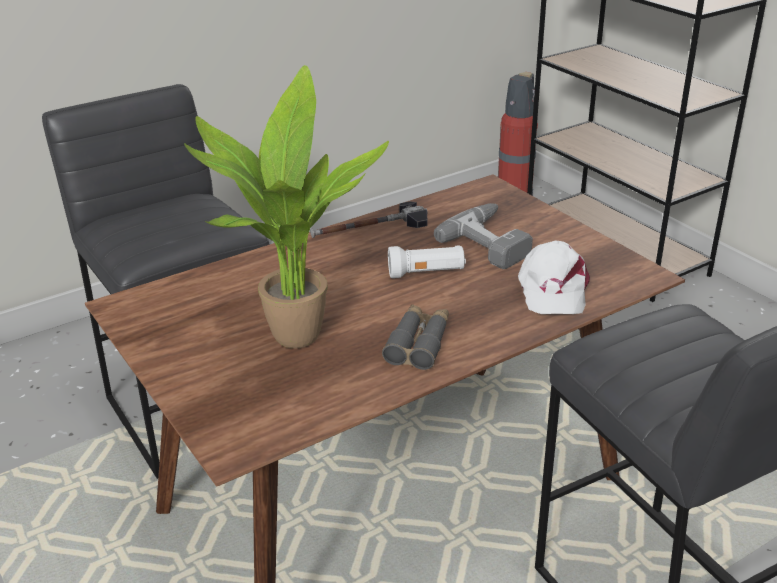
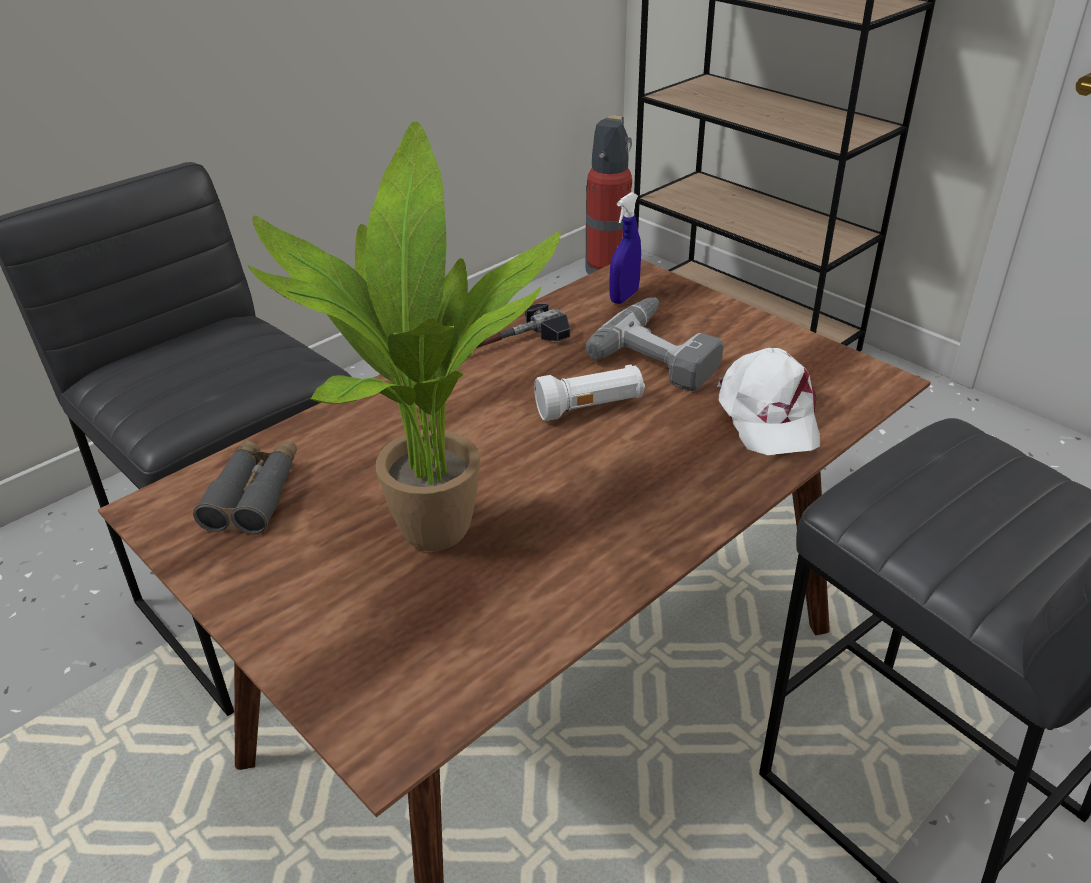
camera: 10 degrees left, 5 degrees up
(418, 343) = (614, 521): grey binoculars -> grey binoculars (254, 495)
(477, 203) = (624, 297): none -> blue spray bottle

